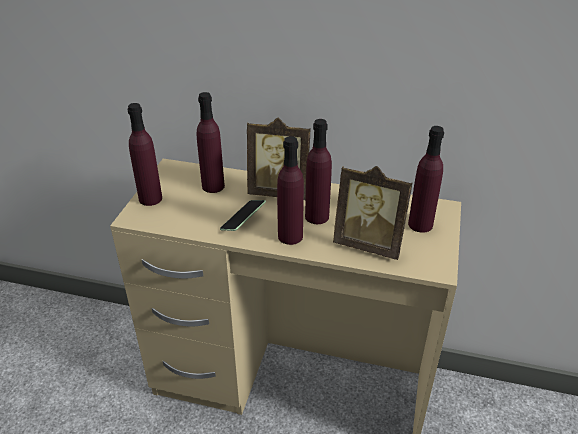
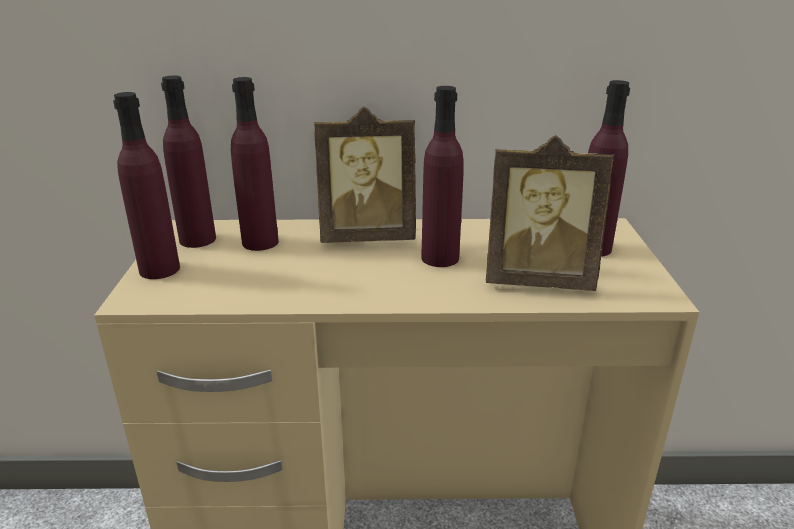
camera: 15 degrees left, 10 degrees down
(243, 221) = (328, 278): phone -> none
(290, 236) = (413, 287): purple bottle -> purple bottle (197, 239)

